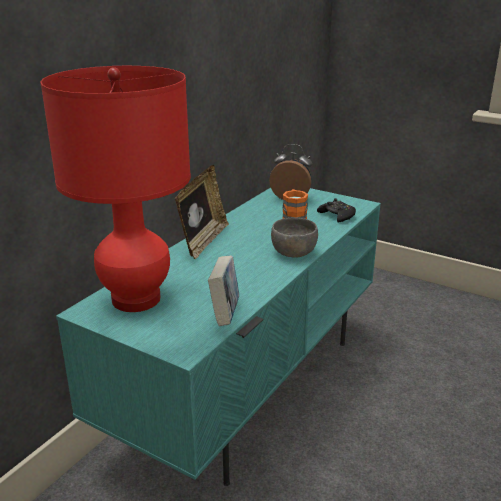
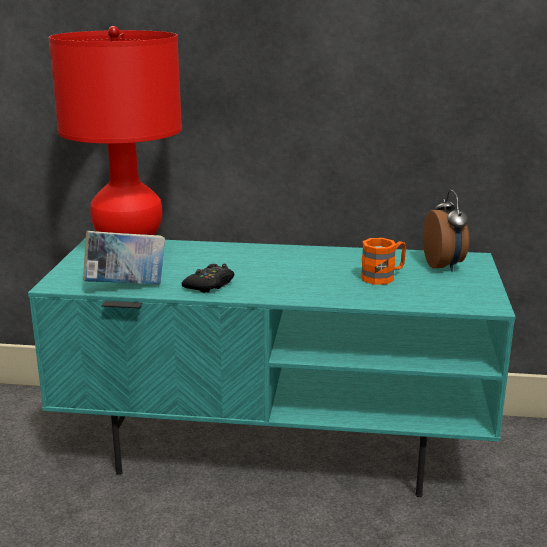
camera: 65 degrees right, 5 degrees down
(203, 241) = (268, 251): picture frame -> none
(293, 252) = (287, 291): grey bowl -> none
(337, 216) = (425, 297): black game controller -> black game controller (210, 285)

